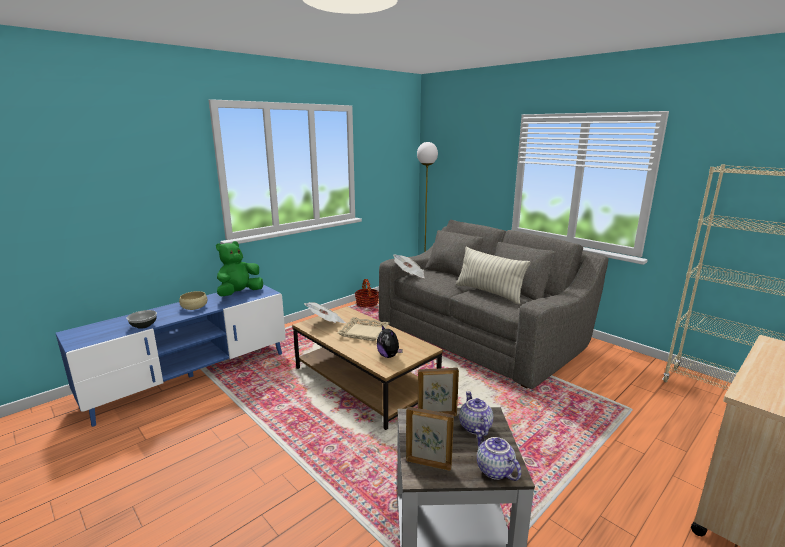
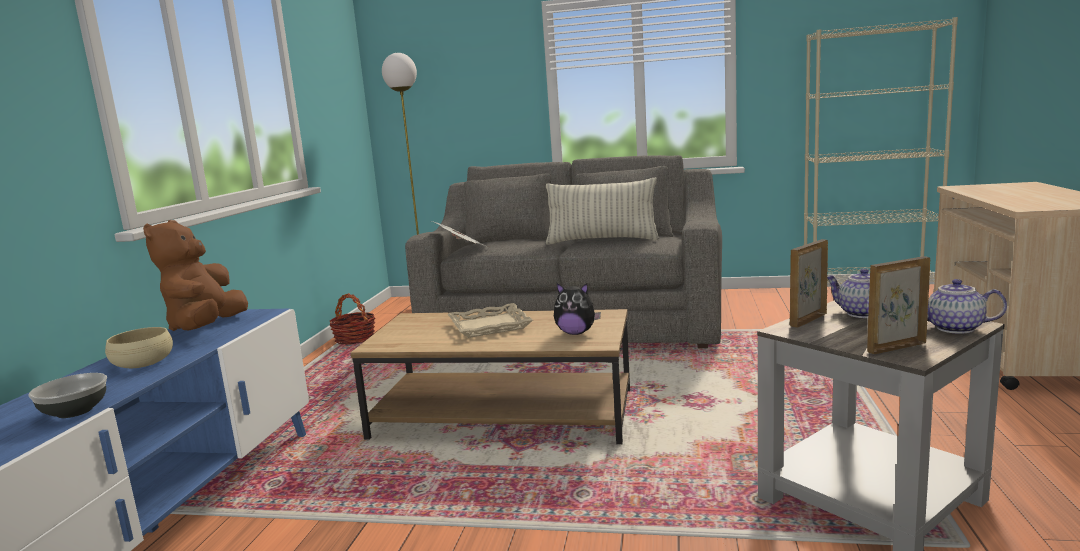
camera: 35 degrees left, 5 degrees down
(239, 294) = (206, 328): green plush toy -> brown plush toy
(326, 323) = (407, 334): newspaper -> none

